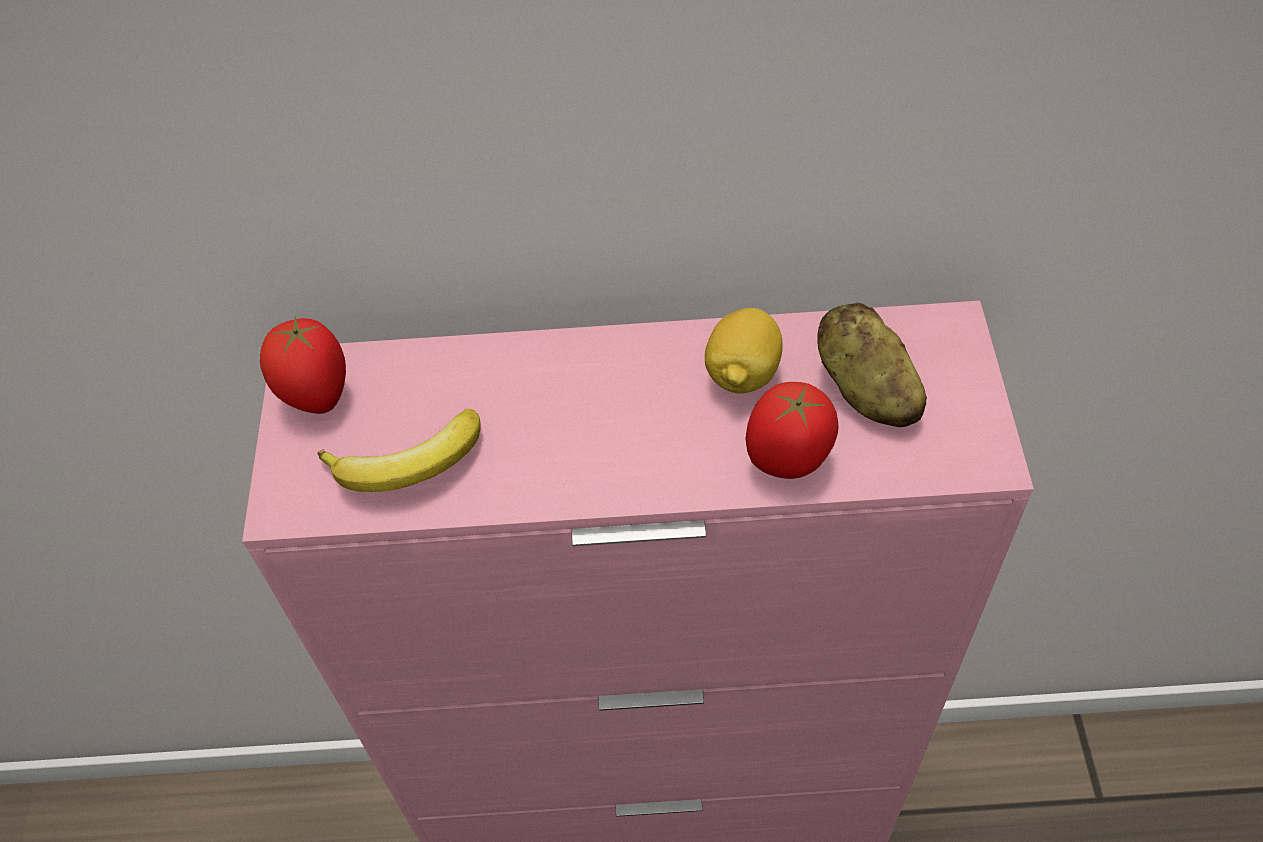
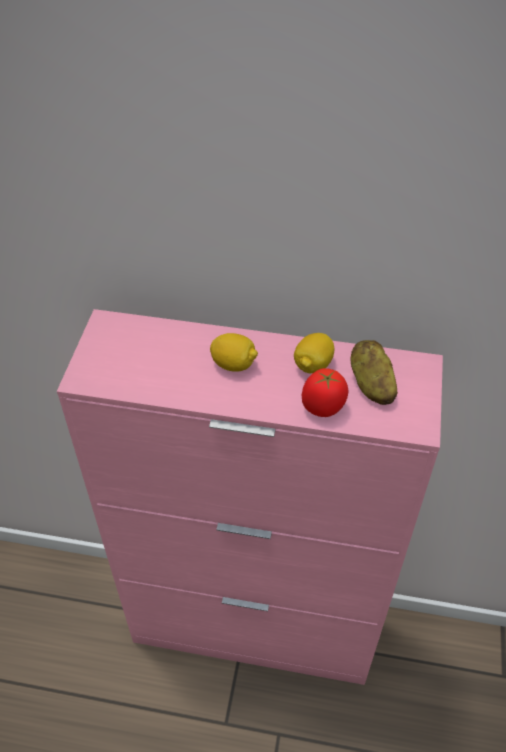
camera: 10 degrees right, 5 degrees down
(316, 394) = (108, 333): tomato -> none
(408, 465) = (142, 373): banana -> none
(587, 405) = (234, 364): none -> lemon

